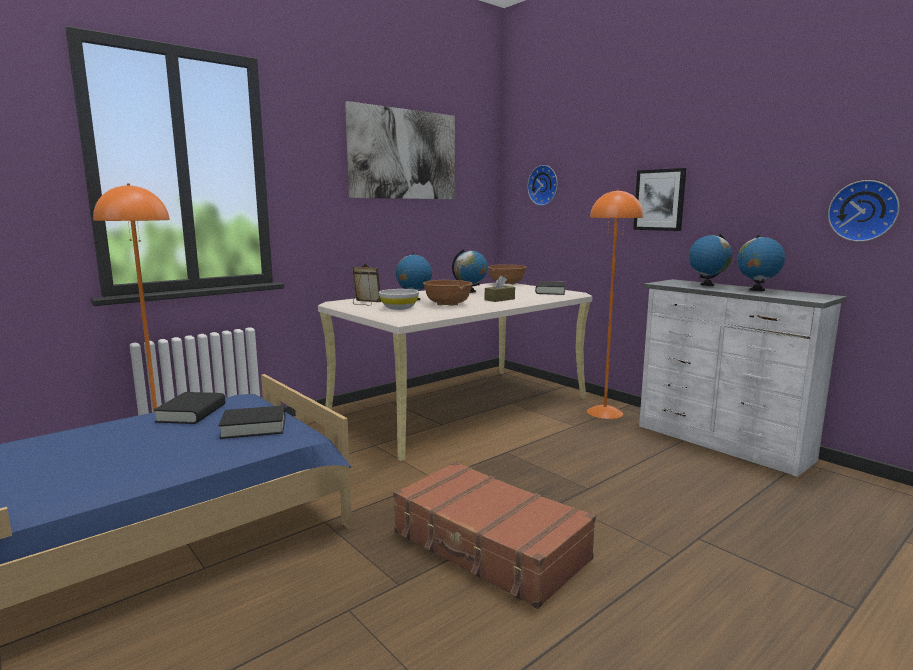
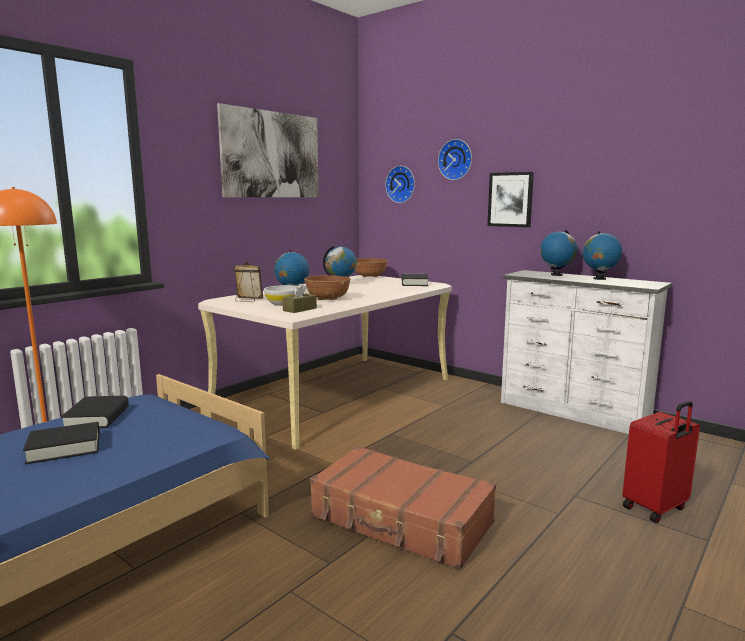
camera: 10 degrees left, 0 degrees up
(254, 427) = (169, 427): black book -> black book (64, 448)
(499, 299) = (373, 292): brown tissue box -> brown tissue box (300, 309)
(604, 412) = (467, 391): orange floor lamp -> none
(796, 562) = (656, 508): none -> red suitcase
(863, 211) = (683, 211): wall clock -> wall clock (456, 159)

